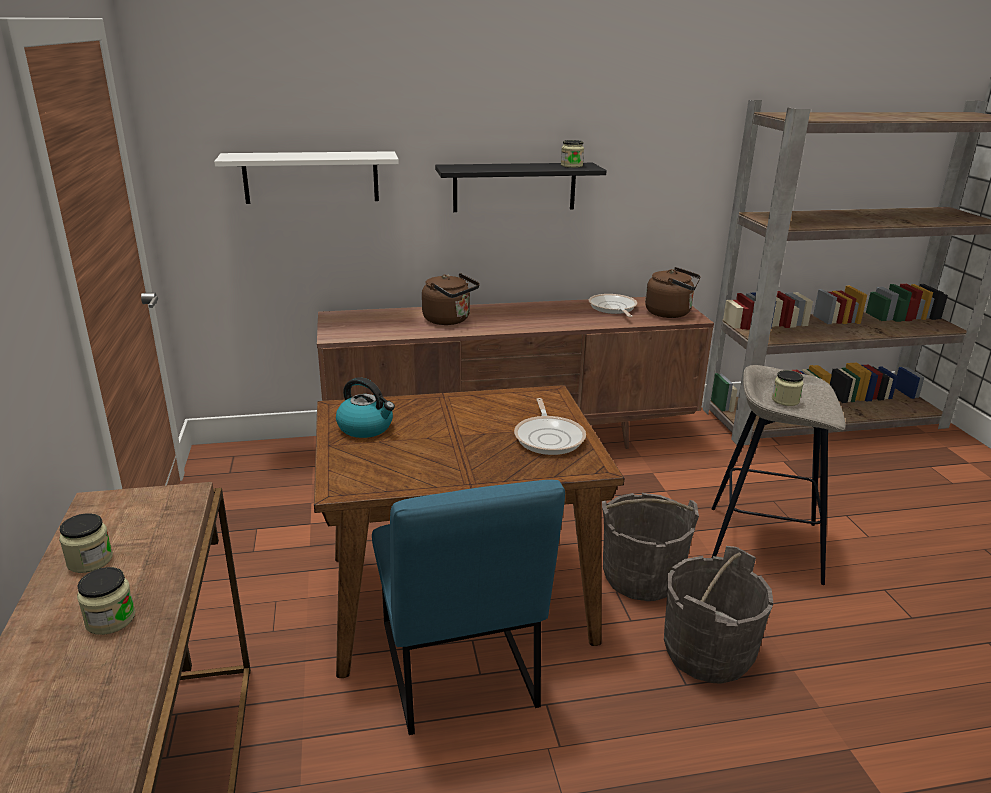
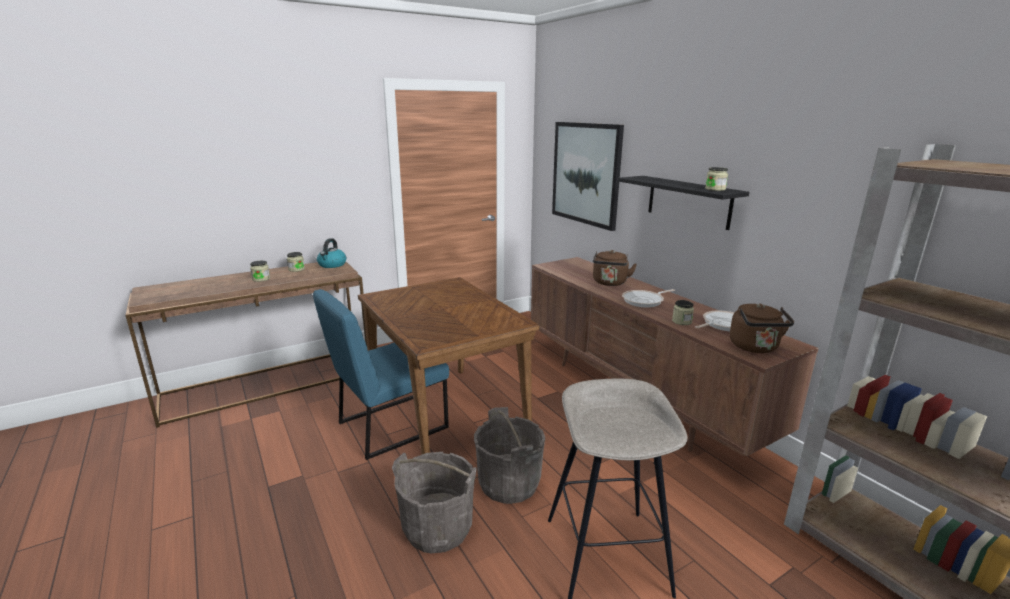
camera: 70 degrees right, 5 degrees down
(311, 177) = (586, 173): white shelf -> picture
(366, 427) = (437, 290): kettle -> kettle (332, 265)
(549, 437) = (455, 329): frying pan -> frying pan (644, 301)
(785, 400) = (620, 417): jar -> jar (681, 321)

